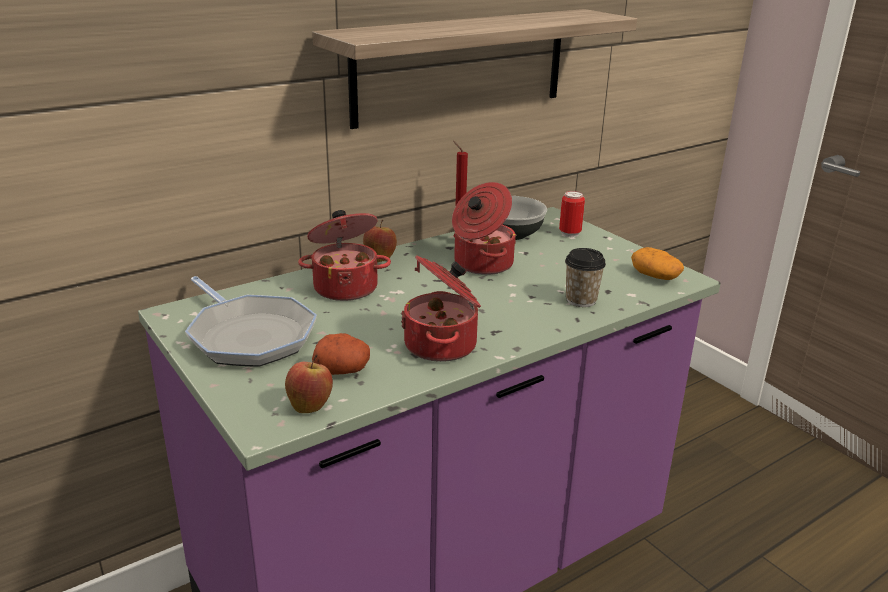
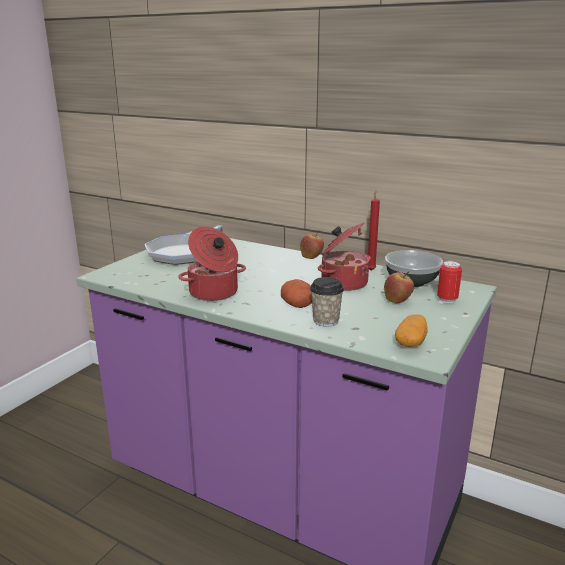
camera: 65 degrees right, 5 degrees down
(310, 406) = (125, 278): apple -> apple (397, 301)
(342, 370) = (165, 277): potato -> potato (298, 305)
(346, 287) = (261, 258): cooking pot -> none
(461, 66) = (410, 137): shelf -> none

